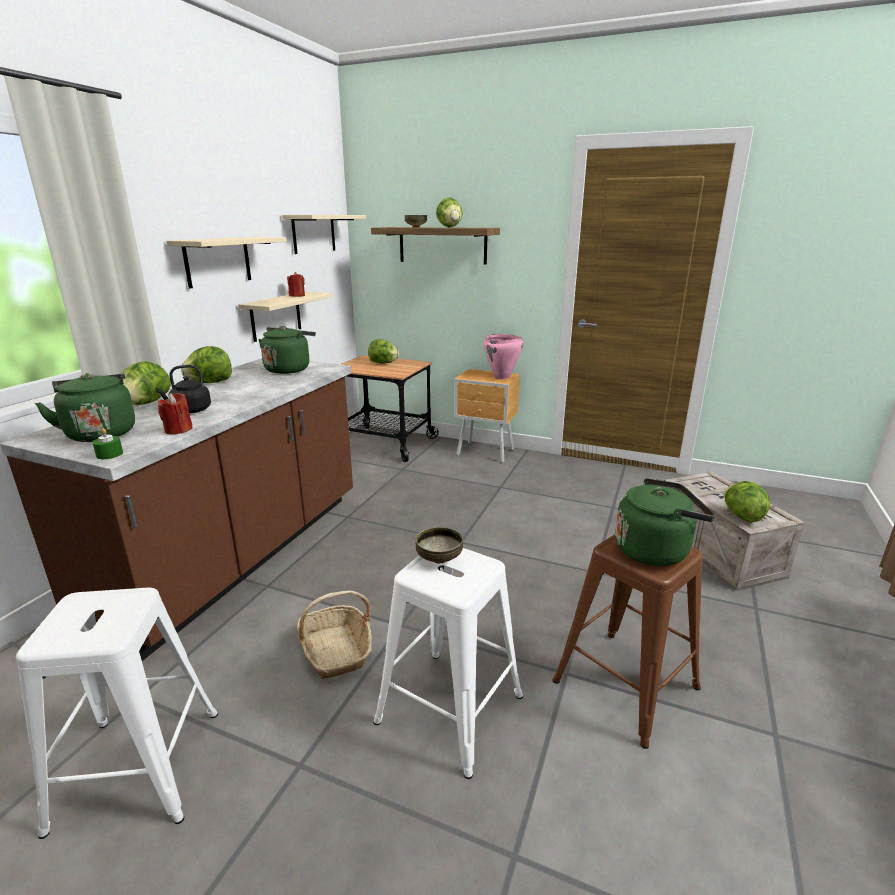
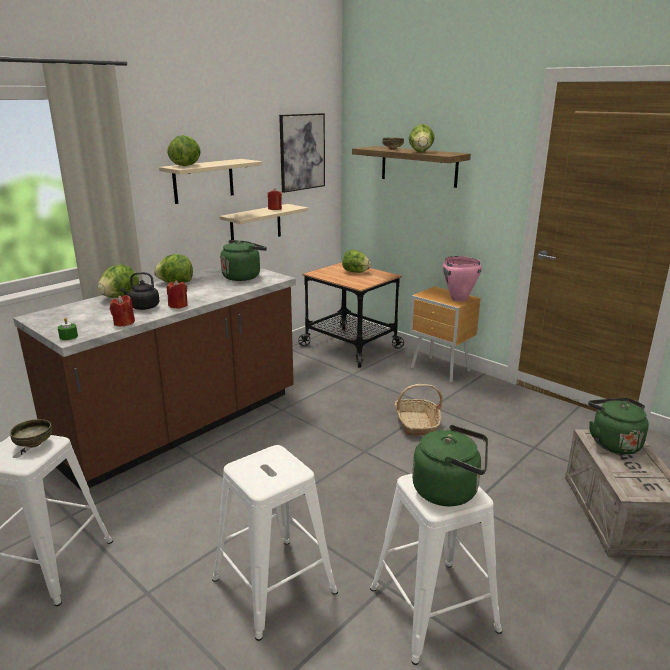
camera: 20 degrees right, 0 degrees up
(101, 433) = (74, 318): green kettle -> green kettle (613, 443)
(235, 404) = (178, 305): none -> red candle
(314, 233) = (302, 152): beige shelf -> picture
(336, 650) = (214, 518): basket -> basket (416, 424)
(439, 559) = (266, 459): bowl -> bowl (33, 444)
(626, 685) = (432, 610): brown stool -> white stool
(741, 516) = (627, 481): lettuce -> lettuce (186, 166)

